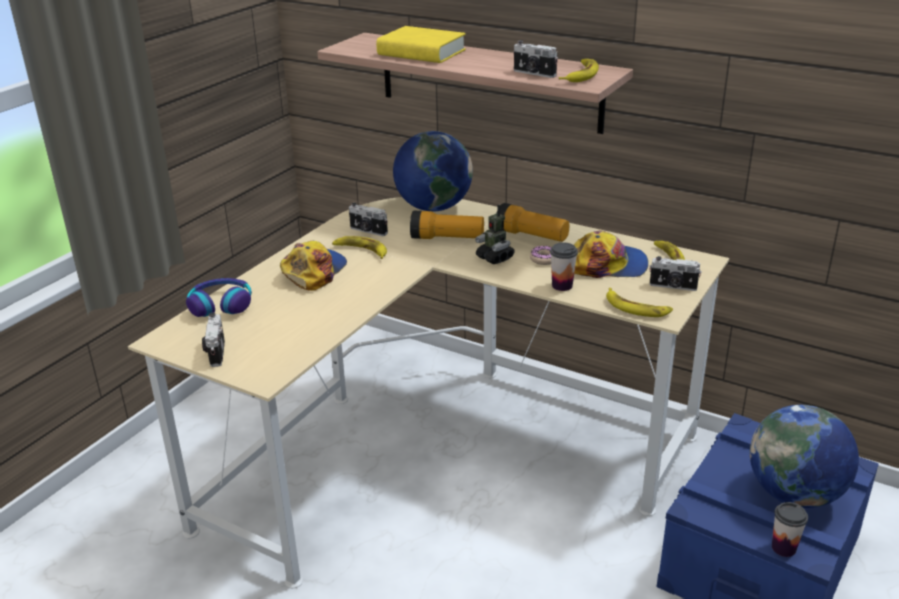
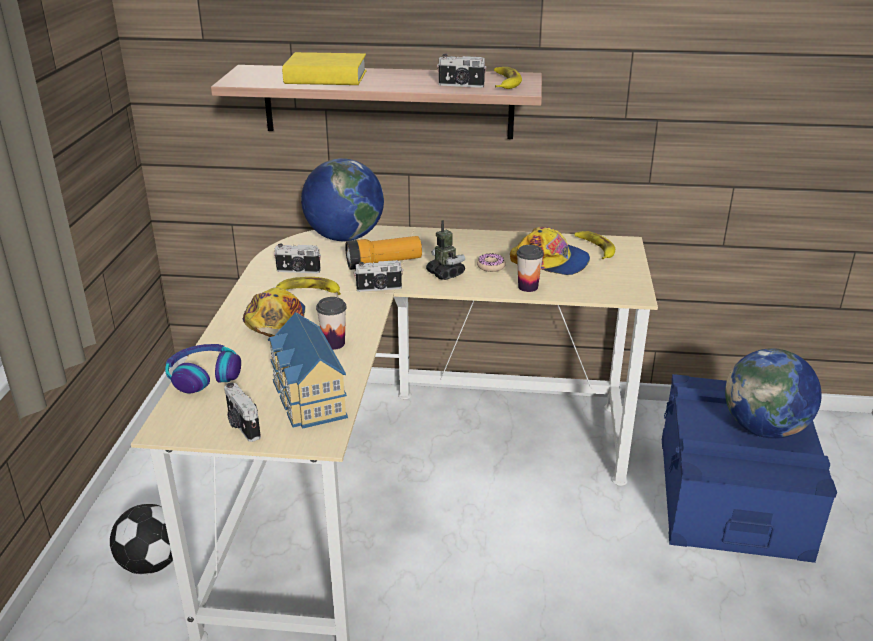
camera: 25 degrees left, 0 degrees up
(193, 462) = (150, 563): none -> football
(282, 342) = (307, 399): none -> toy house
(495, 258) = (445, 273): toy robot -> toy robot turned 150 degrees counterclockwise
(531, 236) = (461, 247): flashlight -> none
(608, 265) = (550, 261): cap -> cap turned 45 degrees clockwise
(636, 308) = (607, 293): banana -> none
(673, 286) = (620, 269): camera -> camera (379, 288)
(783, 548) = (788, 475): cup -> cup (333, 343)

